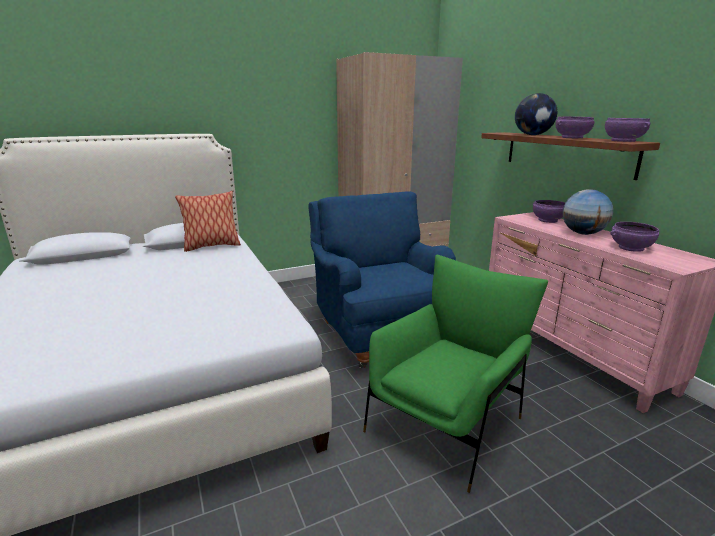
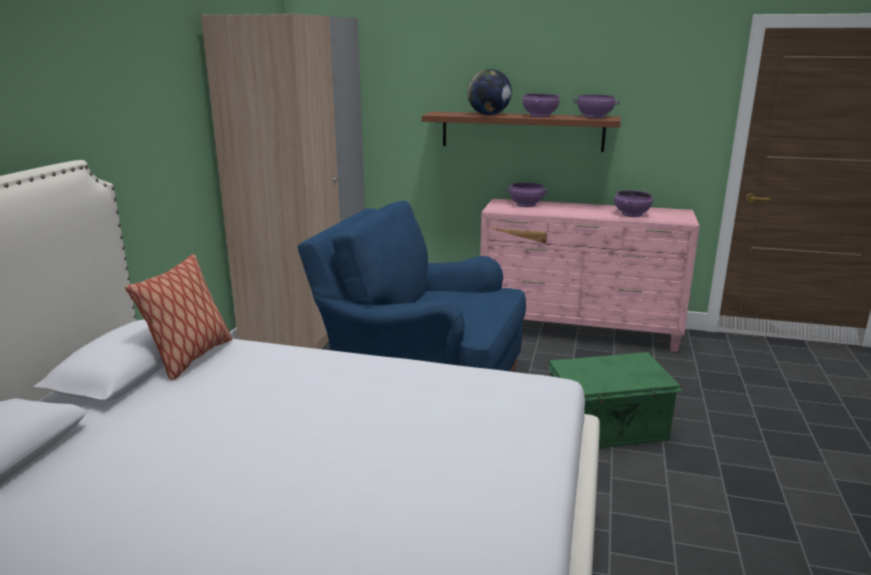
camera: 50 degrees left, 0 degrees up
(446, 422) = (608, 429): green armchair -> green storage box
(583, 233) = (578, 210): globe -> none

